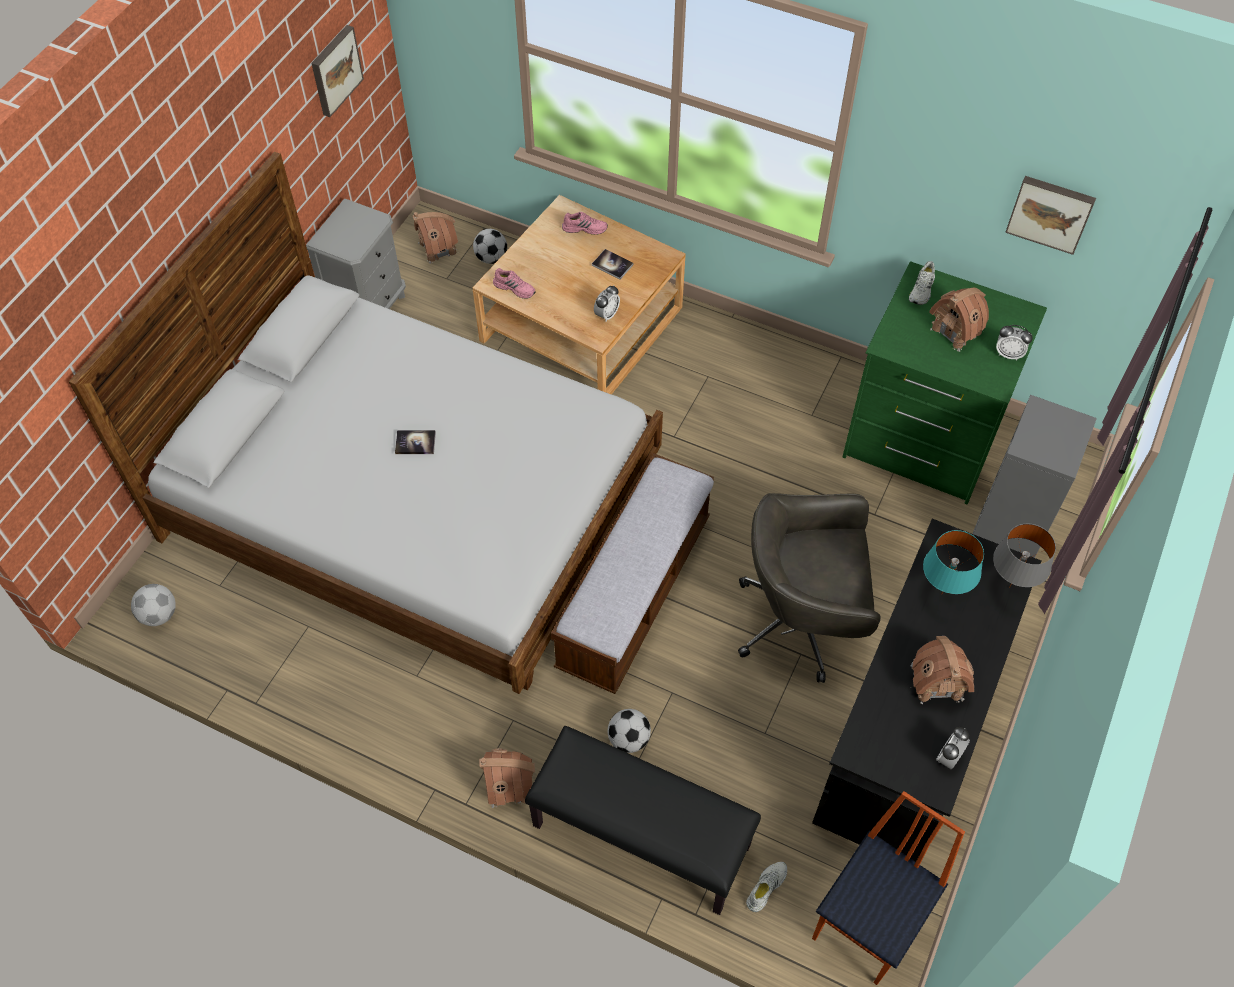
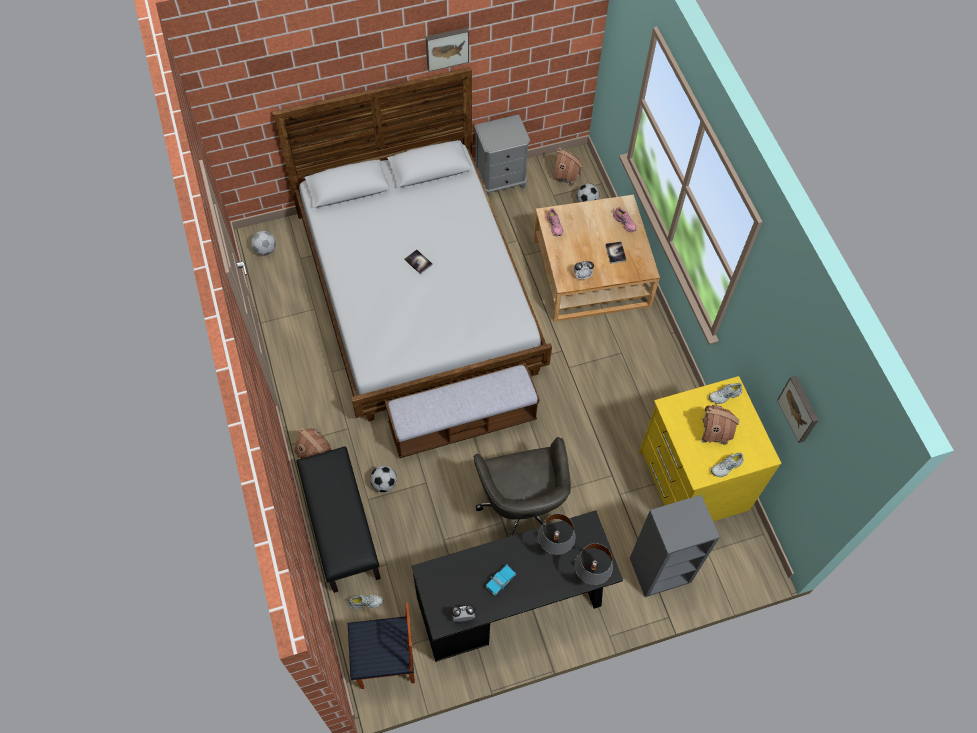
camera: 45 degrees right, 5 degrees up
(334, 70) = (541, 44): picture -> picture (446, 48)
(802, 621) = (522, 508): grey office chair -> grey office chair turned 150 degrees counterclockwise
(922, 439) = (691, 481): green dresser -> yellow dresser
(937, 682) = (500, 581): toy house -> toy truck
(941, 593) = (554, 547): turquoise table lamp -> grey table lamp
(1008, 354) = (726, 467): alarm clock -> white shoe

